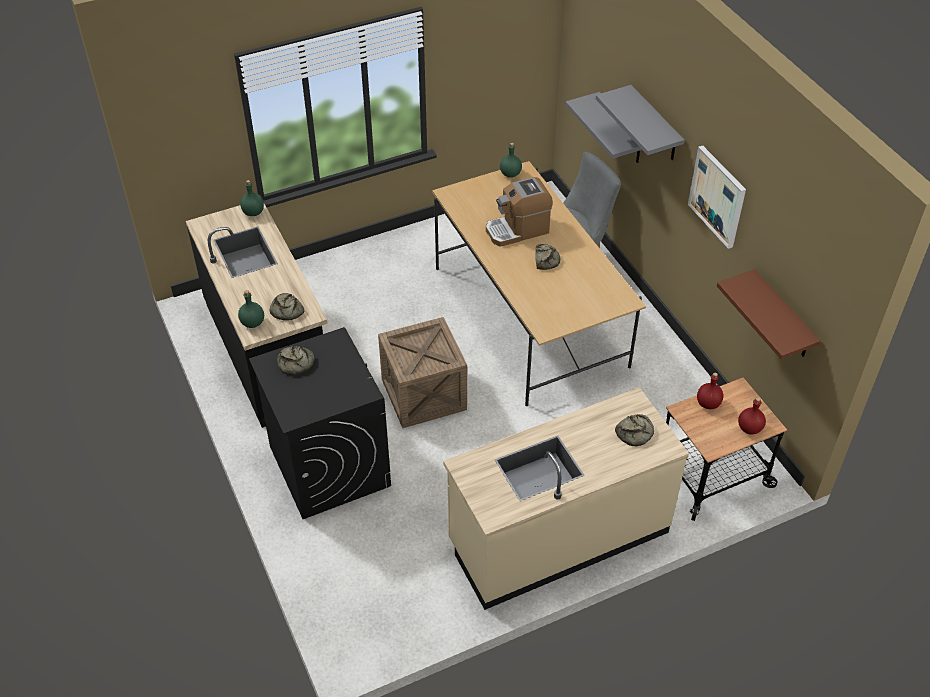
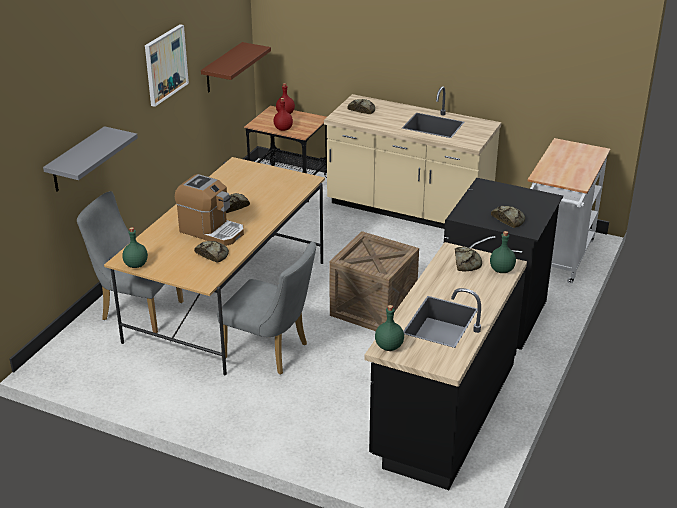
camera: 130 degrees left, 15 degrees down
(346, 586) = (556, 260): none -> white cart
(435, 304) = (271, 352): none -> grey chair
(482, 214) = (212, 254): none -> bread
(655, 125) = (104, 98): grey shelf -> none

